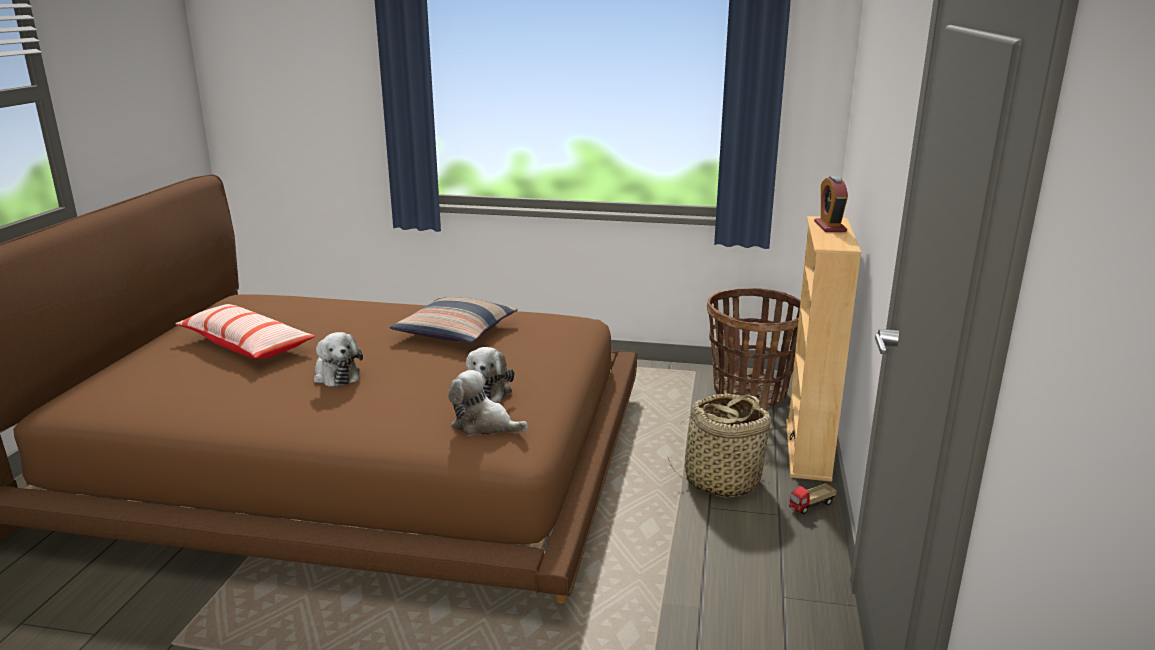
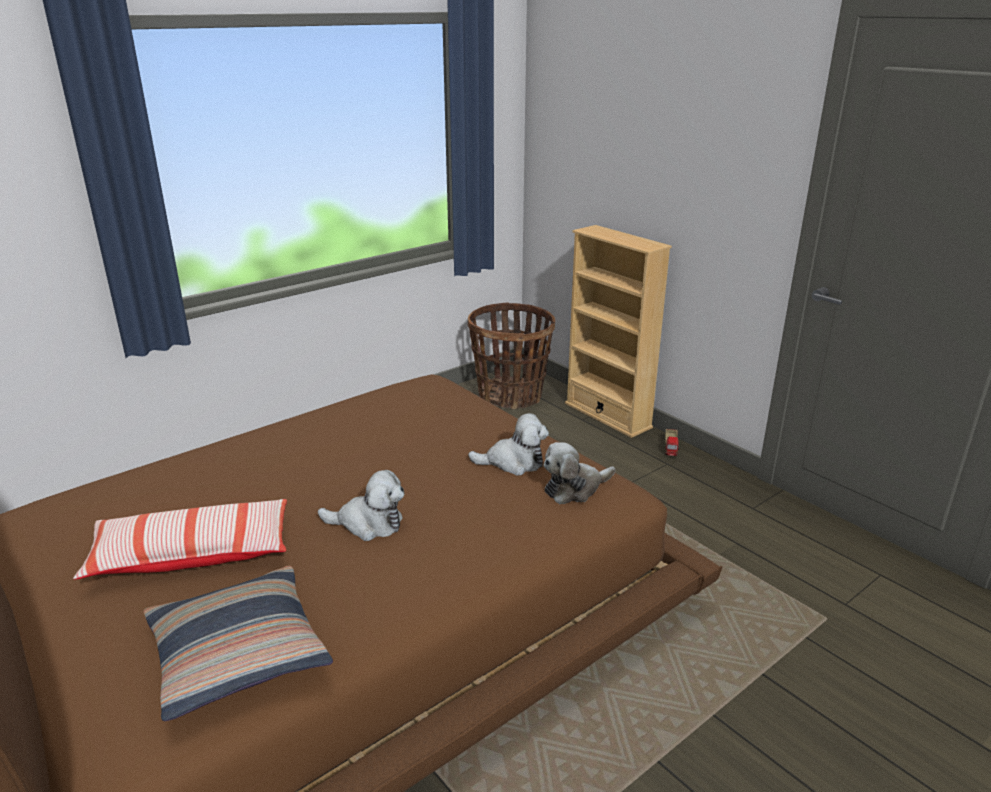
camera: 50 degrees left, 5 degrees up
(456, 332) = (369, 434): pillow -> pillow (238, 653)
(489, 389) = (513, 462): plush toy -> plush toy turned 45 degrees counterclockwise
(721, 480) = (604, 462): basket -> none
(829, 227) = (609, 234): alarm clock -> none

